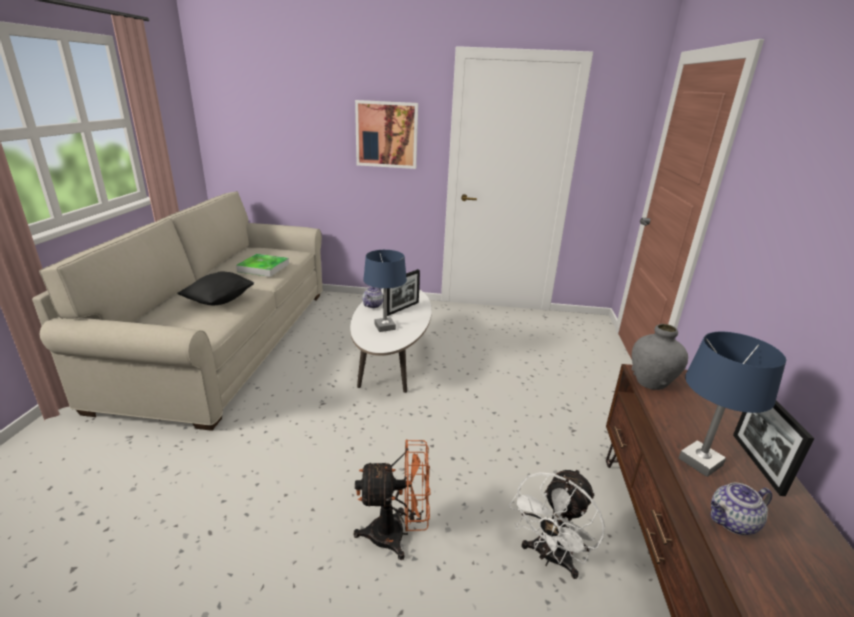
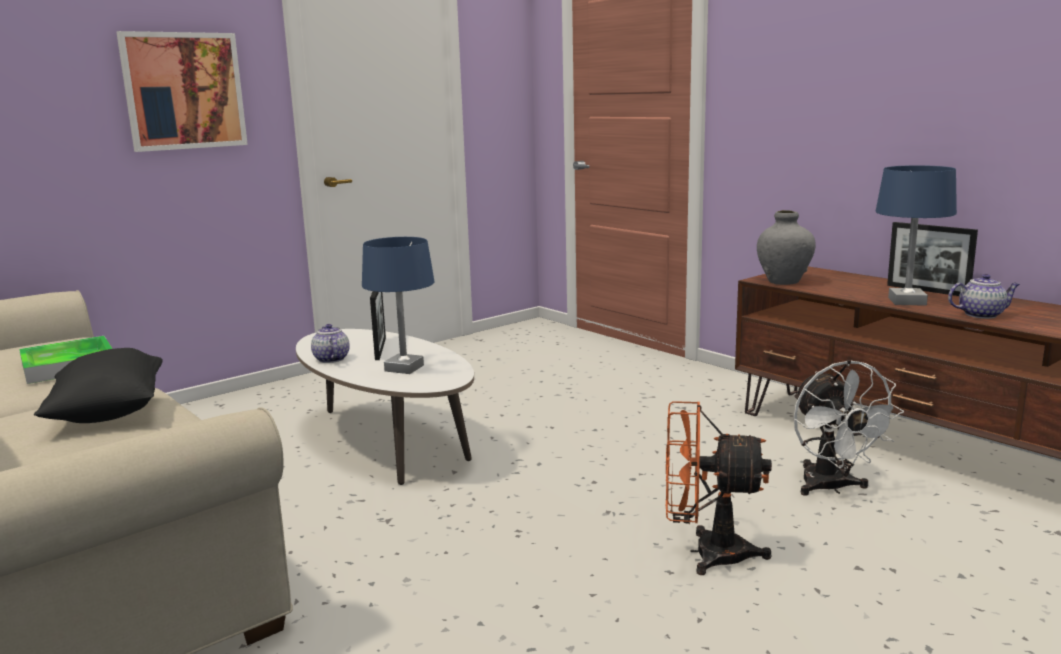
camera: 45 degrees left, 10 degrees down
(397, 534) = (706, 553): orange fan -> orange fan turned 120 degrees counterclockwise
(732, 522) = (981, 315): teapot -> teapot turned 120 degrees counterclockwise

